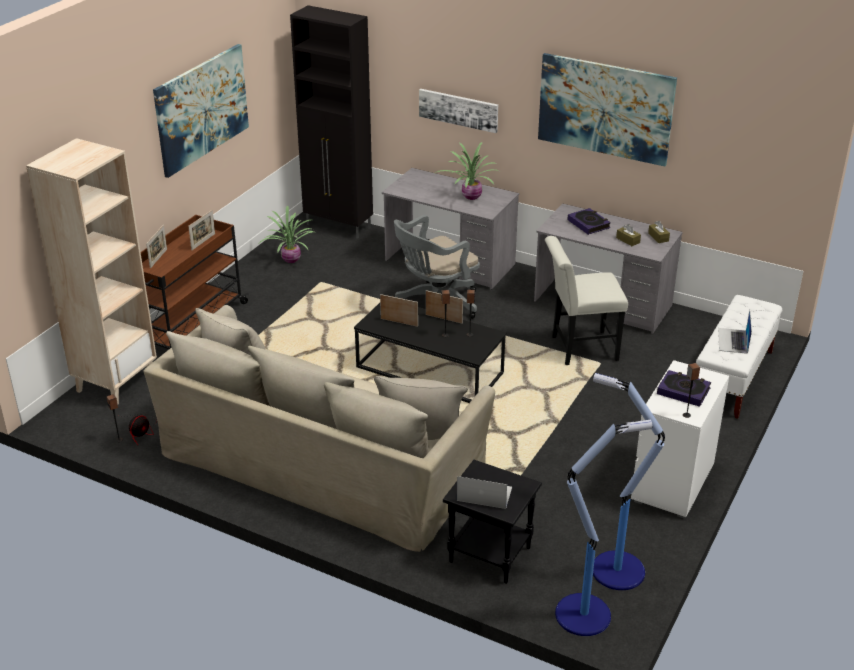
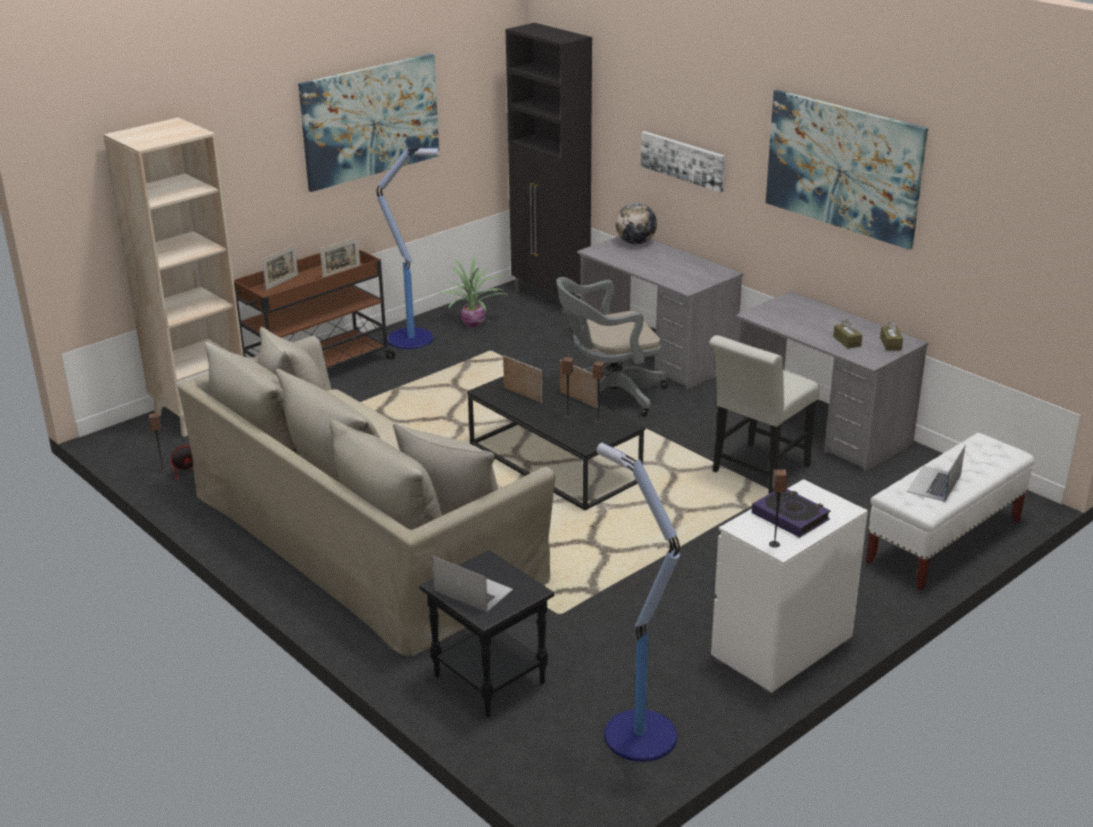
camera: 20 degrees right, 5 degrees down
(422, 177) = (635, 243): none -> globe
(470, 196) = (679, 269): potted plant -> none
(579, 348) = (756, 472): white chair -> white chair turned 60 degrees counterclockwise
(585, 614) = (564, 776): floor lamp -> floor lamp (412, 339)
(588, 224) = (808, 317): book -> none

